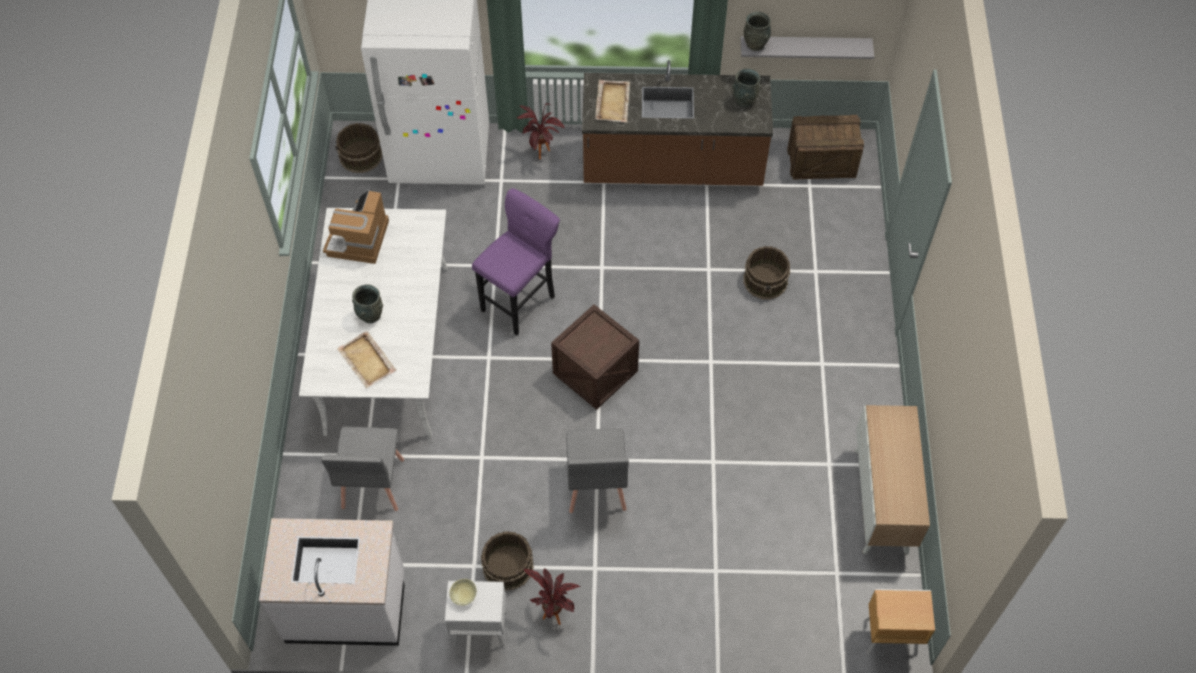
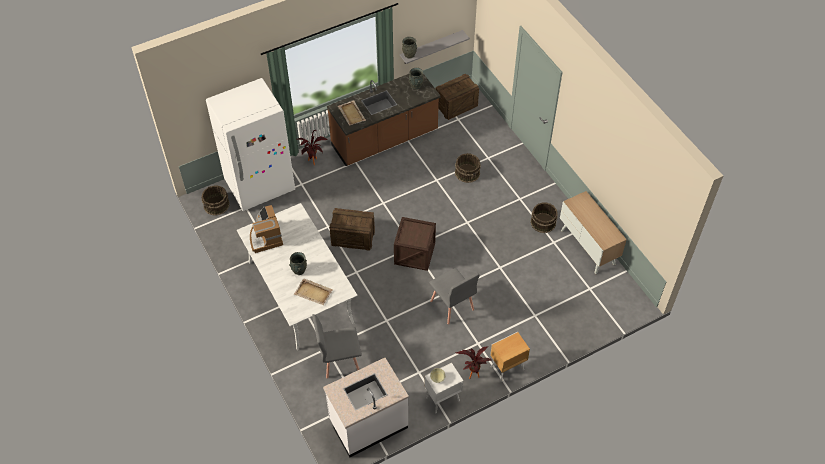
camera: 30 degrees left, 5 degrees down
(372, 484) = (339, 360): grey chair -> grey chair turned 105 degrees clockwise
(507, 566) = (435, 364): brown bucket -> brown bucket (543, 222)
(520, 301) = (353, 237): purple stool -> crate
(888, 637) = (630, 304): brown nightstand -> brown nightstand (506, 368)

